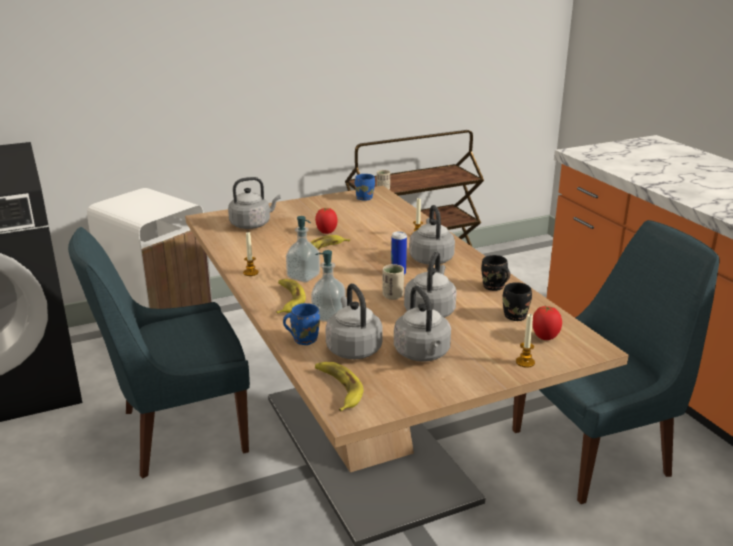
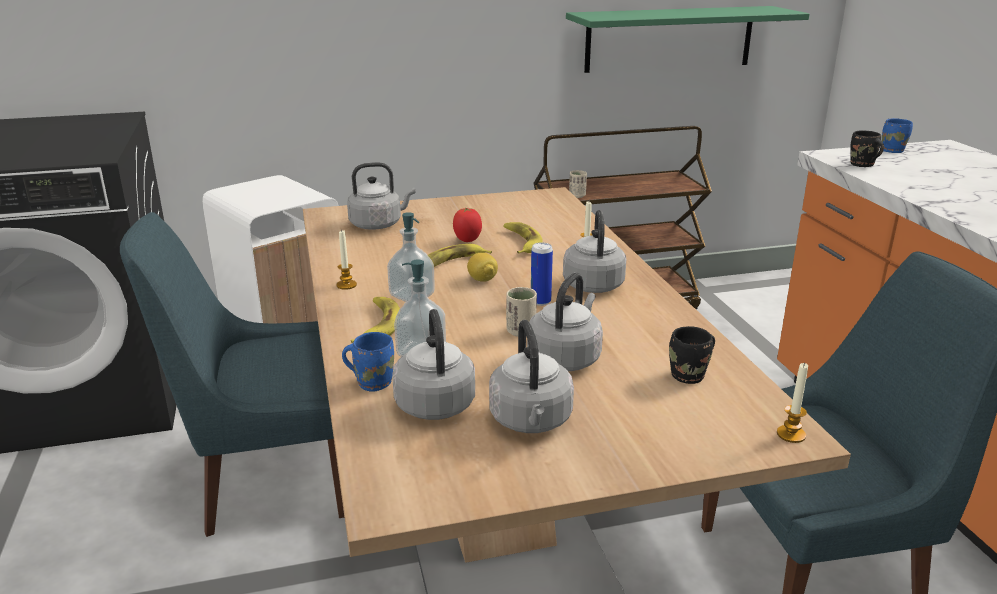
camera: 10 degrees right, 0 degrees up
(338, 389) = (387, 463): banana -> banana (521, 242)
(350, 261) = (482, 279): none -> lemon
(365, 197) = (535, 200): blue mug -> blue mug (892, 150)
(443, 63) = (669, 39): none -> green shelf
(493, 287) = (668, 331): black mug -> black mug (862, 165)
(525, 362) = (681, 450): candle -> candle (791, 434)
(545, 337) = (723, 413): tomato -> none

